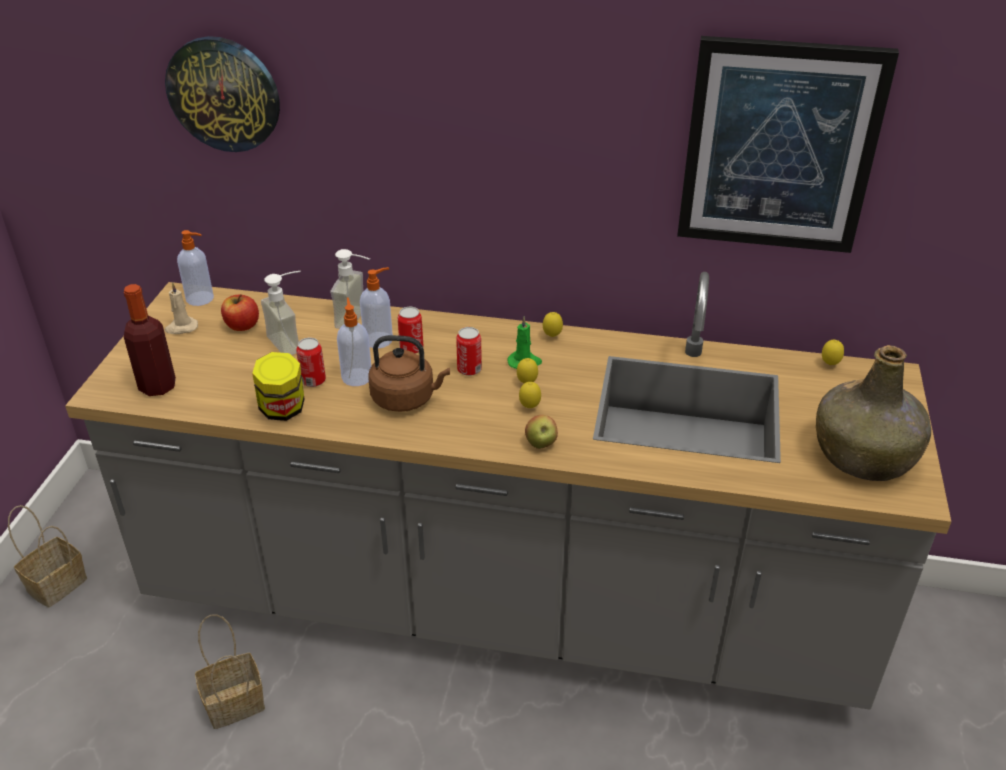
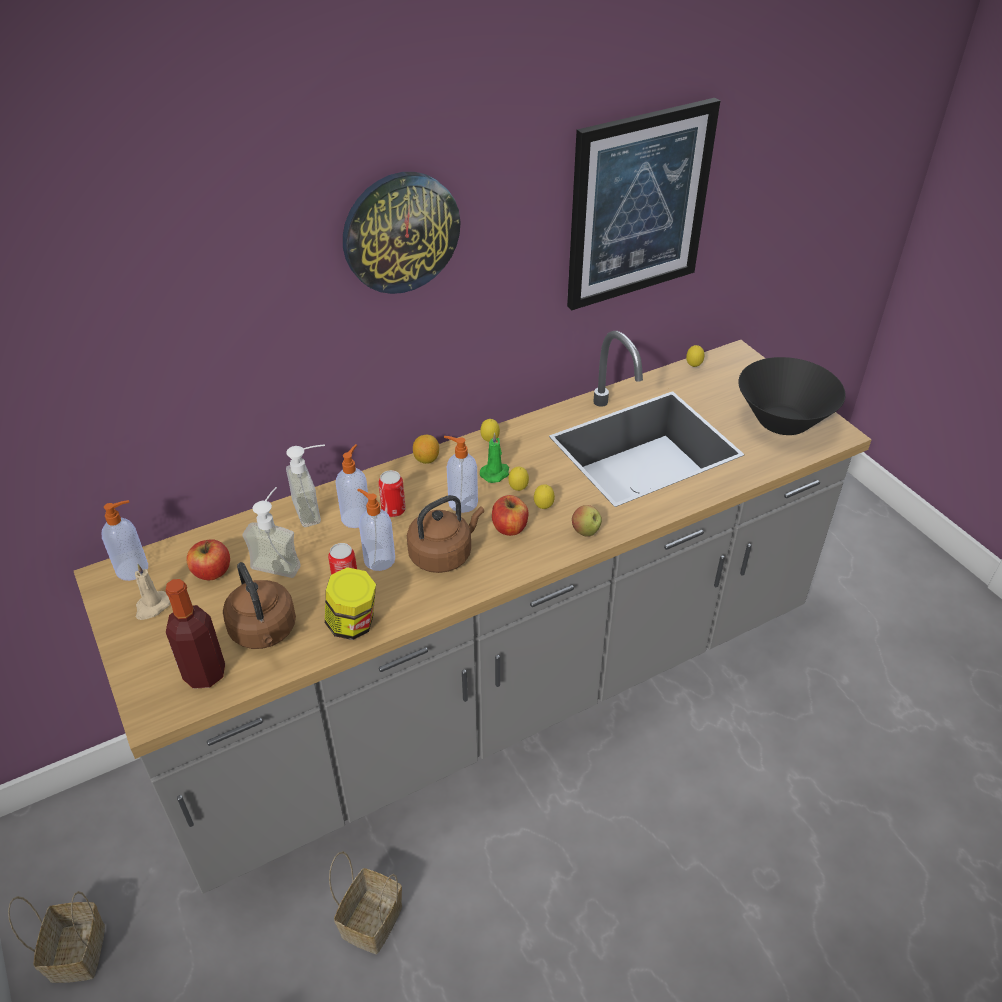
camera: 40 degrees left, 5 degrees up
(223, 382) = (264, 632): none -> brown kettle
(224, 94) = (114, 339): wall clock -> wall clock (400, 232)
(469, 369) = (461, 502): can -> soap dispenser
(482, 407) = (510, 527): none -> apple
(483, 325) = (426, 459): none -> lemon
(864, 455) = (783, 421): green bottle -> black bowl

